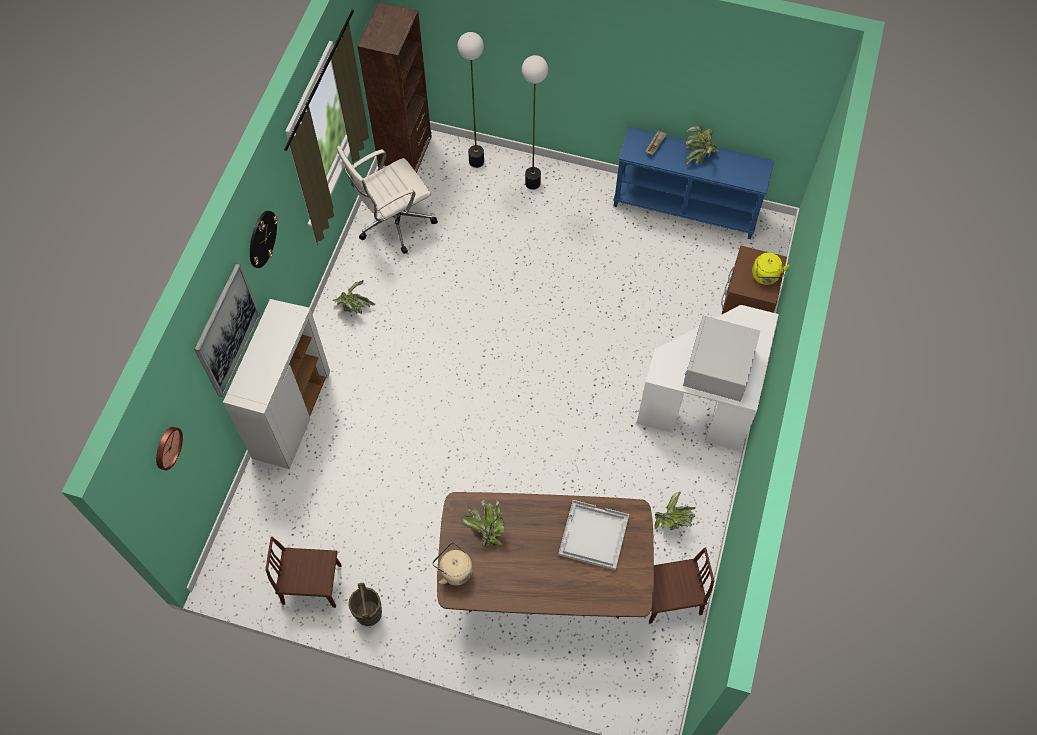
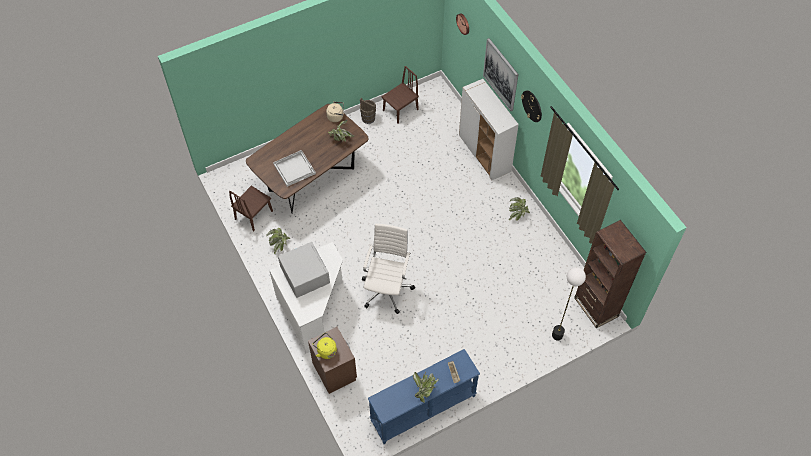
camera: 135 degrees right, 5 degrees down
(393, 222) = (554, 267): white office chair -> white office chair (387, 289)
(533, 183) = (515, 349): floor lamp -> none

